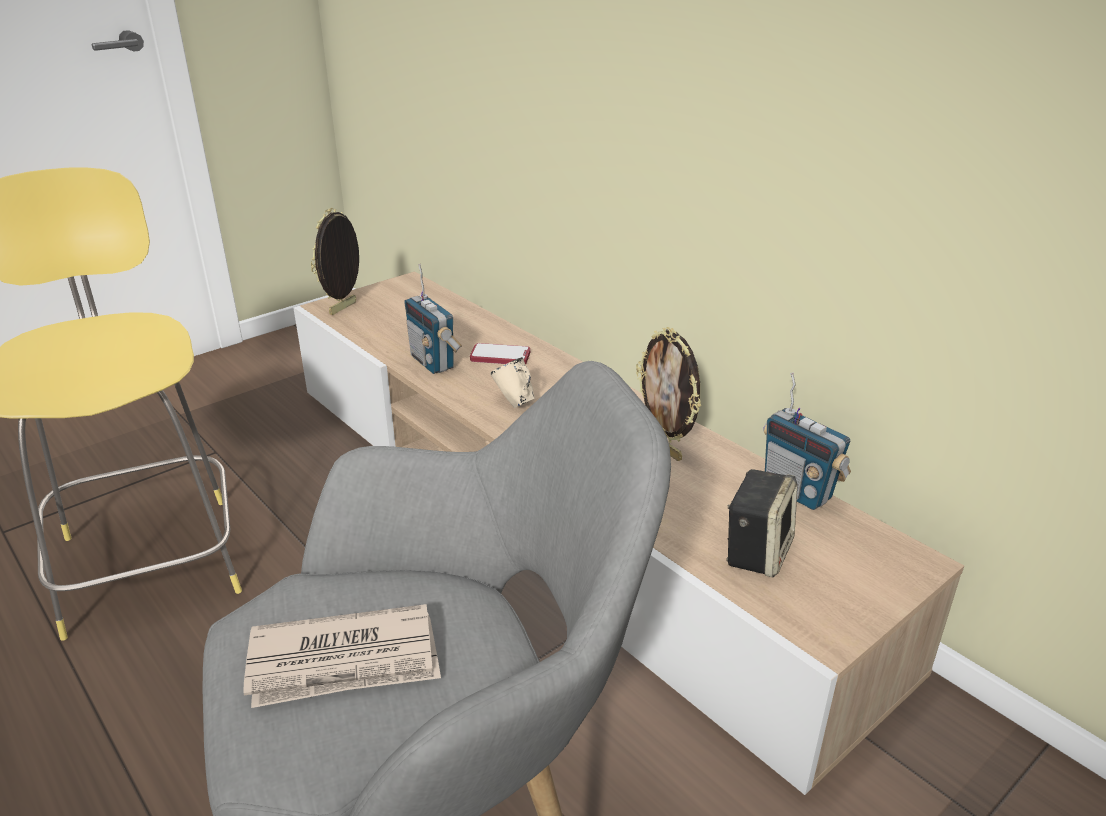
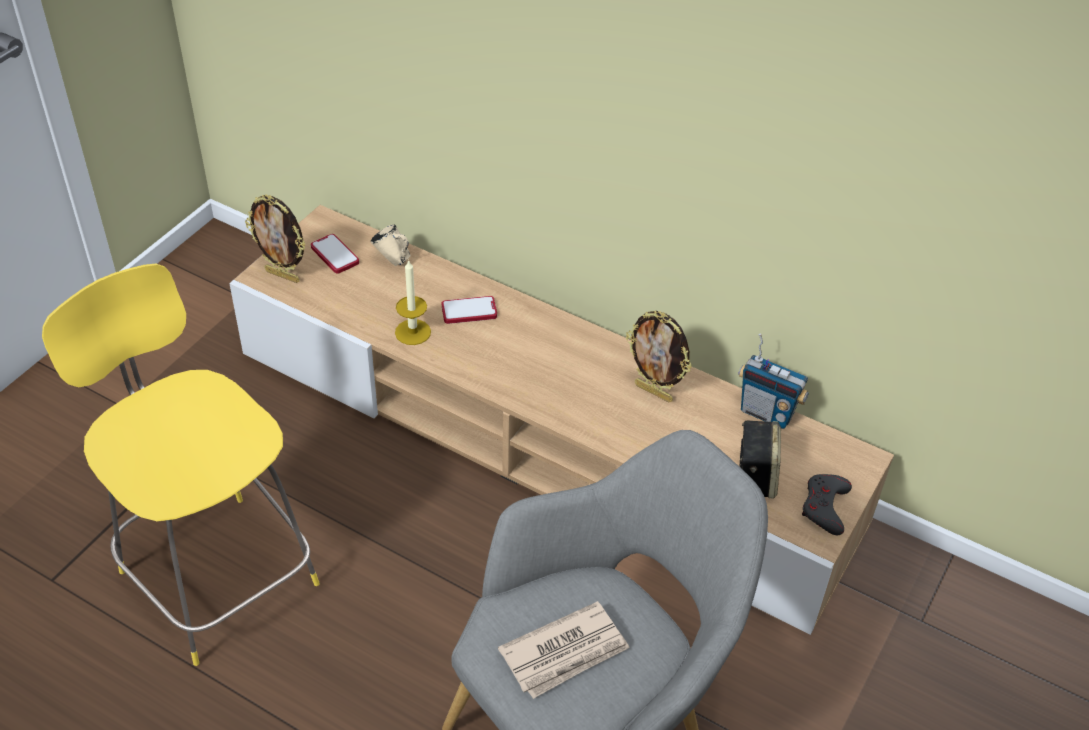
camera: 20 degrees left, 15 degrees up
(344, 308) = (283, 275): picture frame -> picture frame turned 75 degrees counterclockwise
(401, 302) = (335, 255): none -> phone
(433, 362) = (413, 332): radio -> candle
(514, 403) = (510, 367): beige mug -> beige mug (392, 260)
(845, 603) = (825, 507): none -> grey game controller

